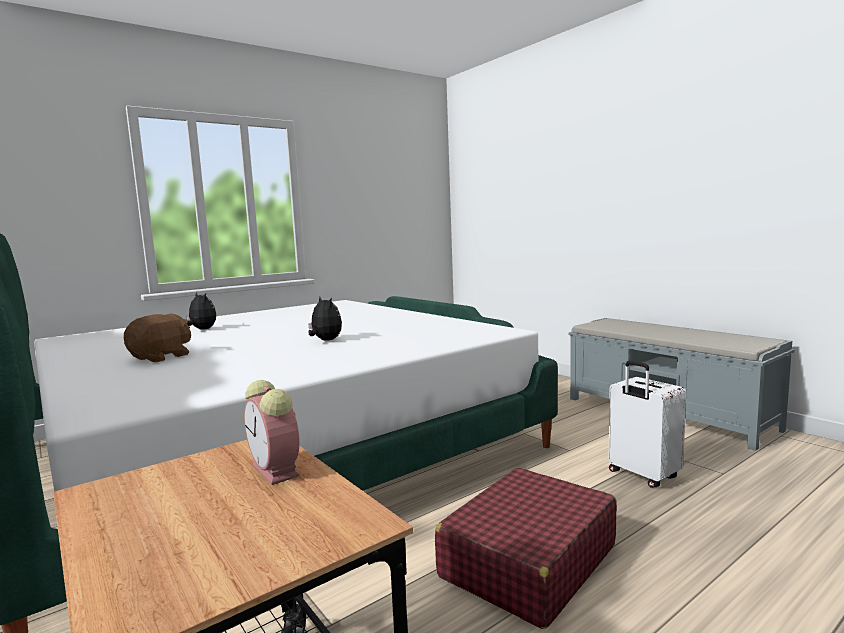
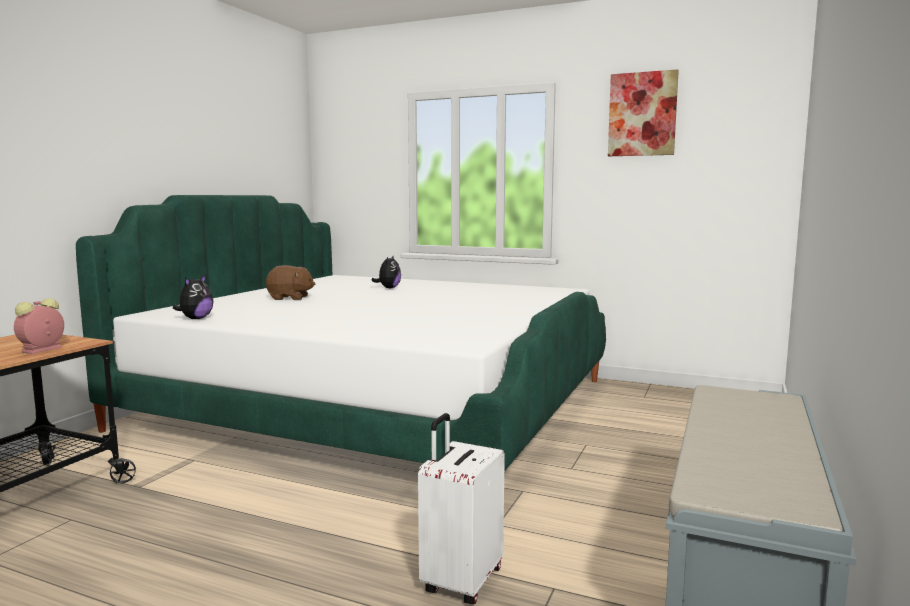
camera: 60 degrees right, 0 degrees up
(325, 340) = (369, 313): plush toy -> plush toy (195, 319)
(362, 157) = (642, 114): none -> picture
(528, 561) = (232, 538): red suitcase -> none

